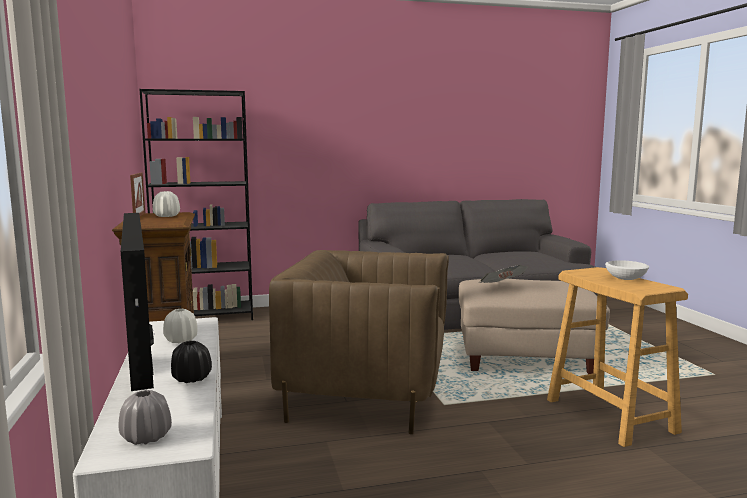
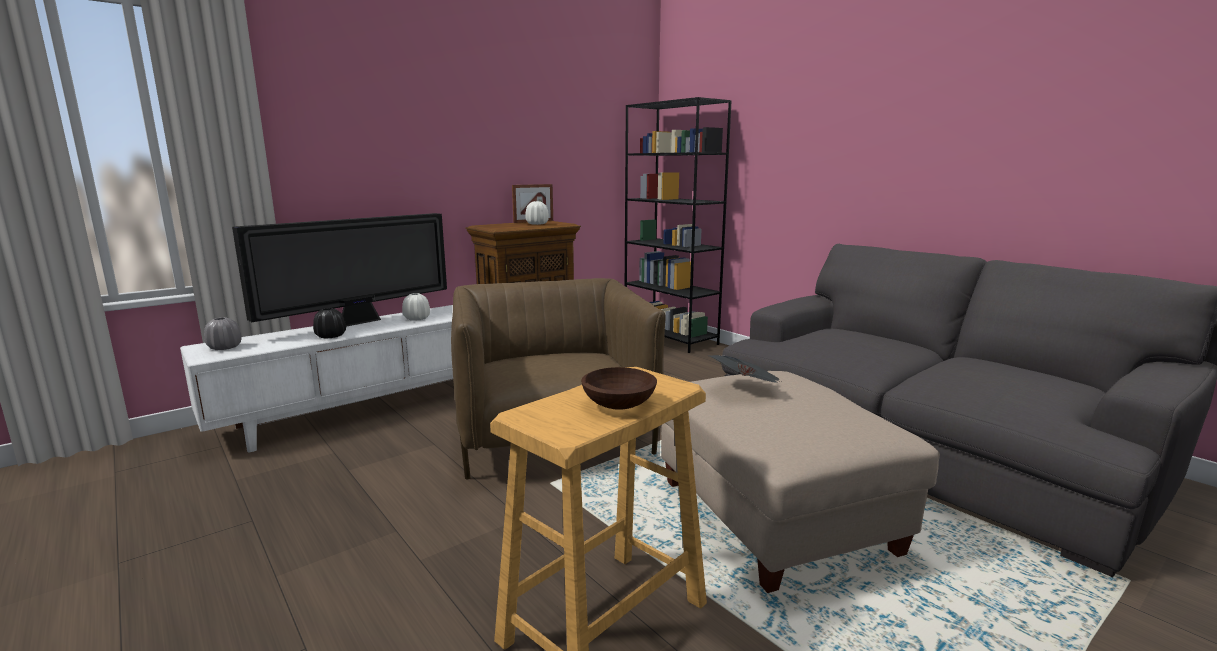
camera: 65 degrees right, 5 degrees up
(625, 278) = (618, 404): white bowl -> brown bowl

